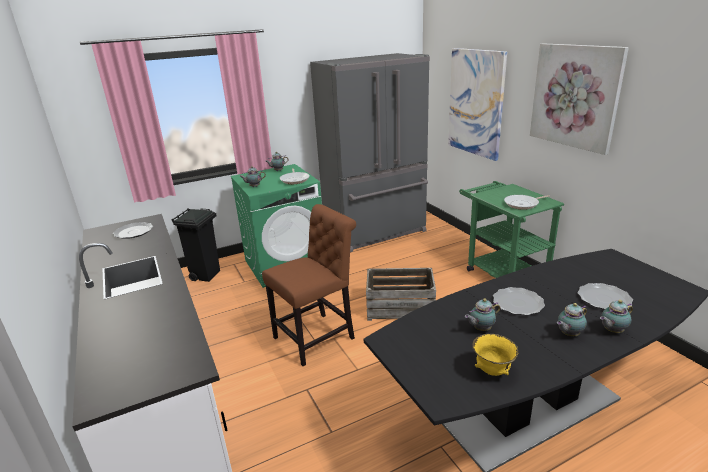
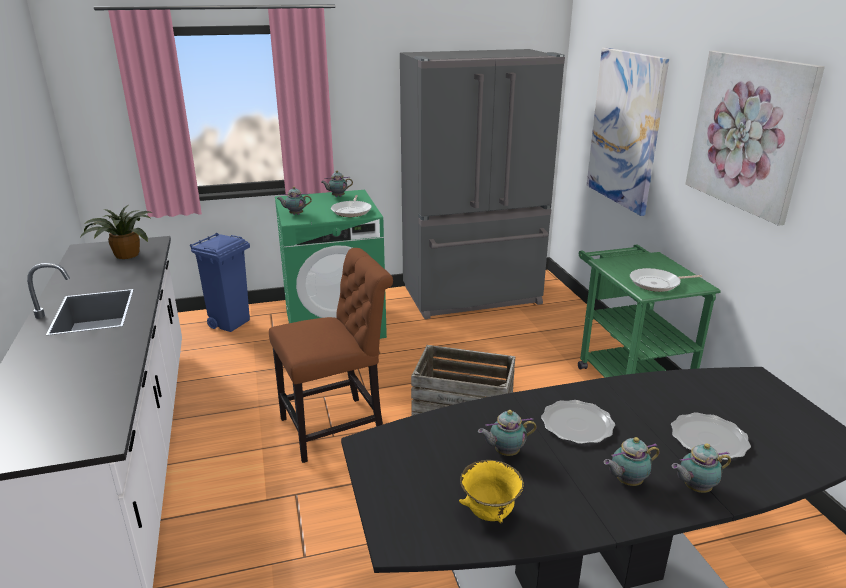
camera: 10 degrees right, 0 degrees up
(133, 232) = (124, 255): plate -> potted plant
(206, 275) = (230, 323): black trash can -> blue trash can

